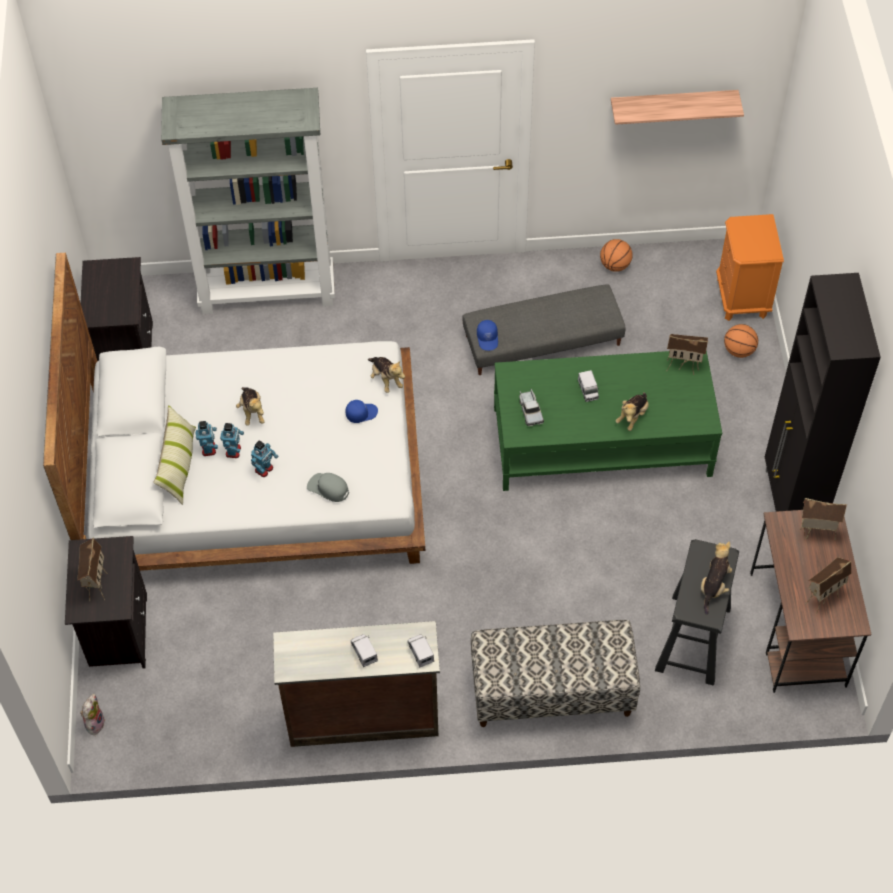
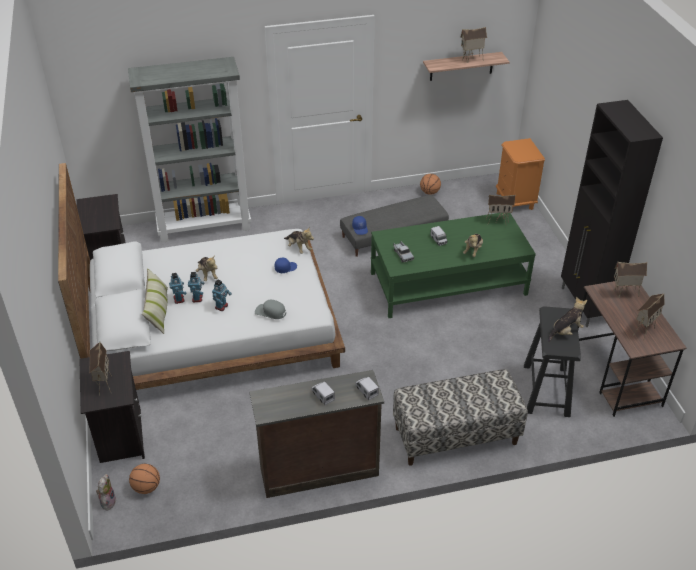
camera: 10 degrees left, 15 degrees down
(686, 105) = (471, 60): none -> toy house
(714, 586) = (566, 331): plush toy -> plush toy turned 45 degrees clockwise
(739, 350) = (522, 227): basketball -> basketball (146, 487)

